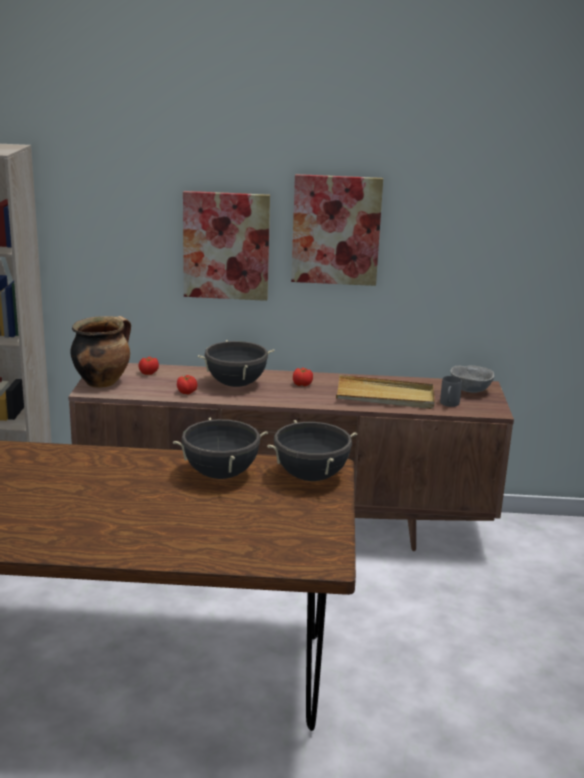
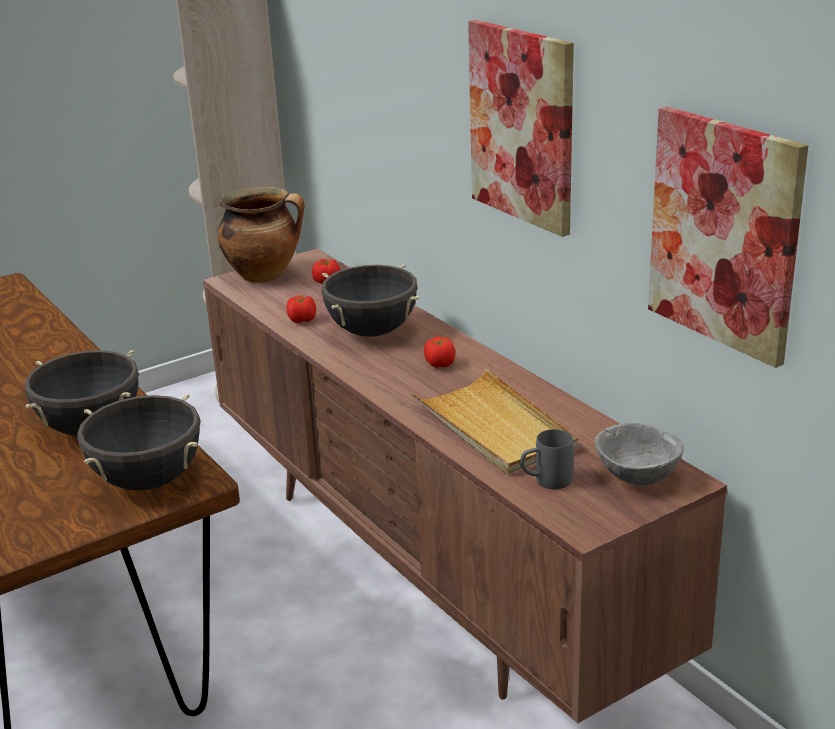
camera: 55 degrees right, 5 degrees up
(226, 246) = (417, 122): picture -> picture (724, 233)

